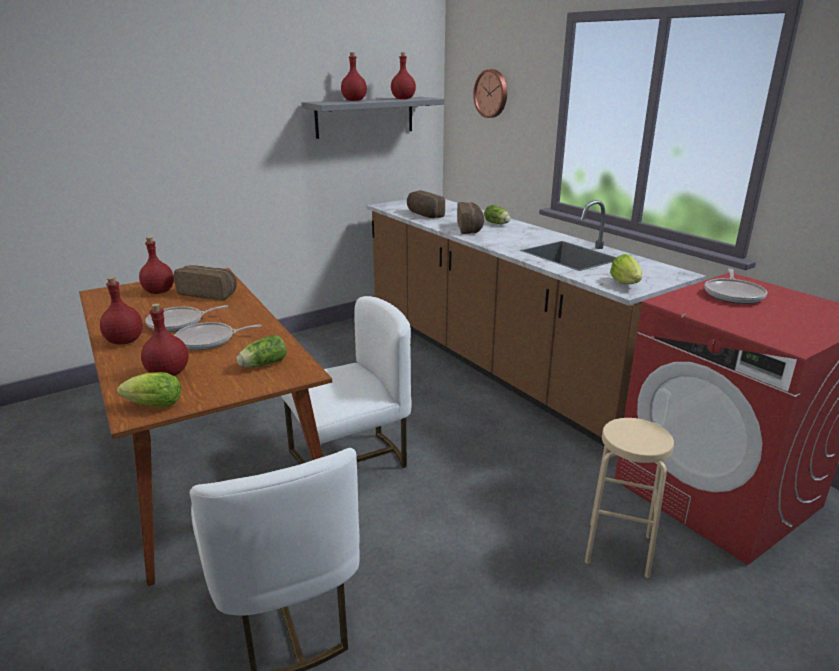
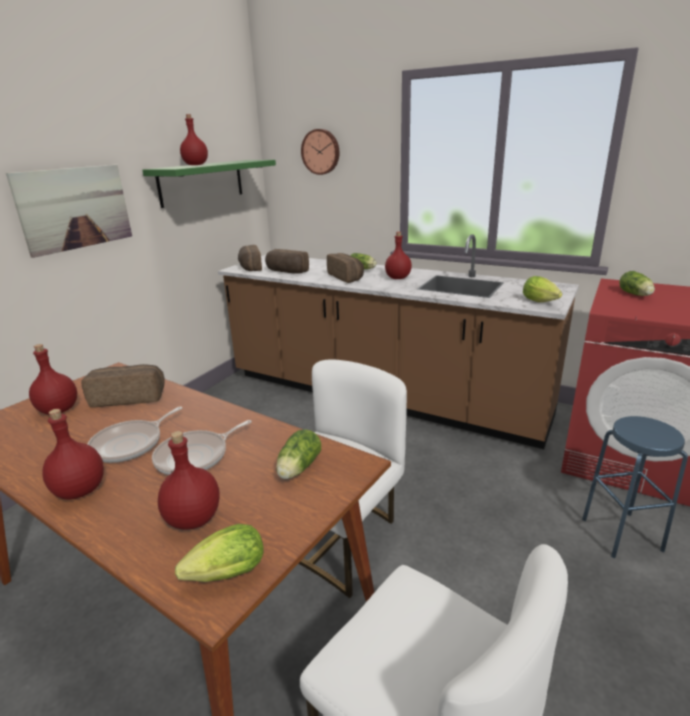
camera: 25 degrees left, 0 degrees up
(232, 133) = (75, 208): none -> picture
(365, 117) = (202, 182): grey shelf -> green shelf
(397, 206) = (249, 267): none -> bread
(403, 99) = (239, 161): red bottle -> red bottle (398, 278)
(618, 549) = (622, 534): beige stool -> blue stool
(733, 294) = (636, 295): frying pan -> lettuce

